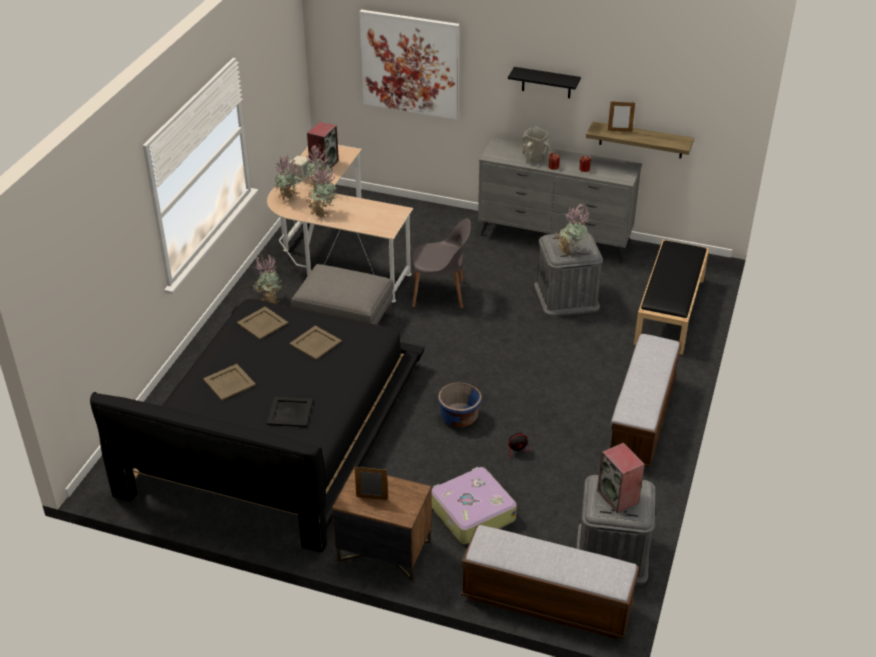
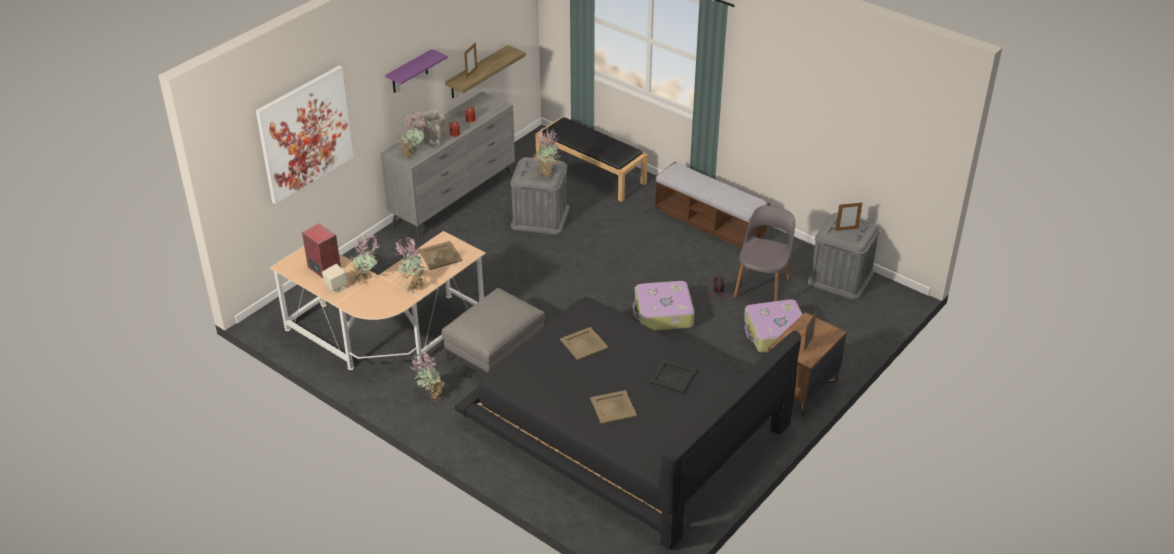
camera: 70 degrees left, 0 degrees up
(262, 323) = (535, 372): beige tray -> beige tray (439, 255)
(289, 199) = (372, 302): potted plant -> potted plant (414, 154)
(440, 294) = (491, 284): grey chair -> grey chair (762, 287)
(459, 417) = (663, 313): blue planter -> suitcase
(546, 83) = (409, 72): black shelf -> purple shelf
(546, 602) = (877, 320): bench -> none
(618, 497) = (846, 229): speaker -> picture frame

